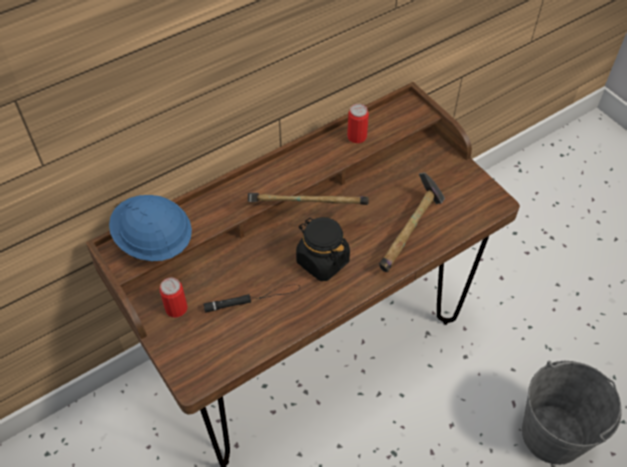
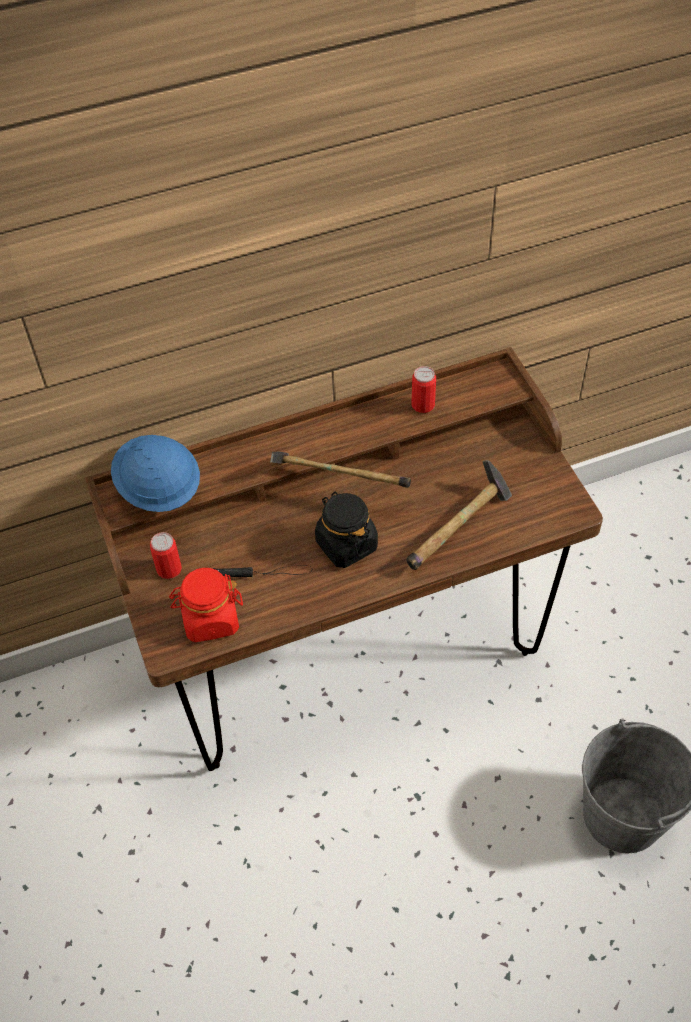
camera: 15 degrees right, 0 degrees up
(224, 346) = (210, 619): none -> red jar

